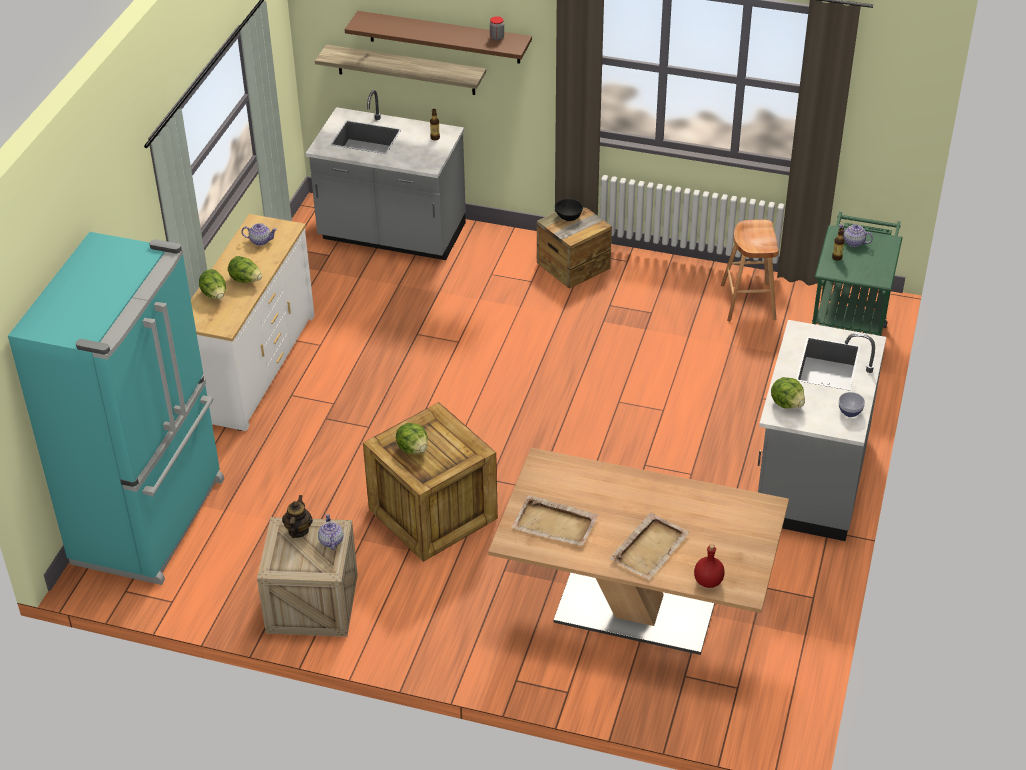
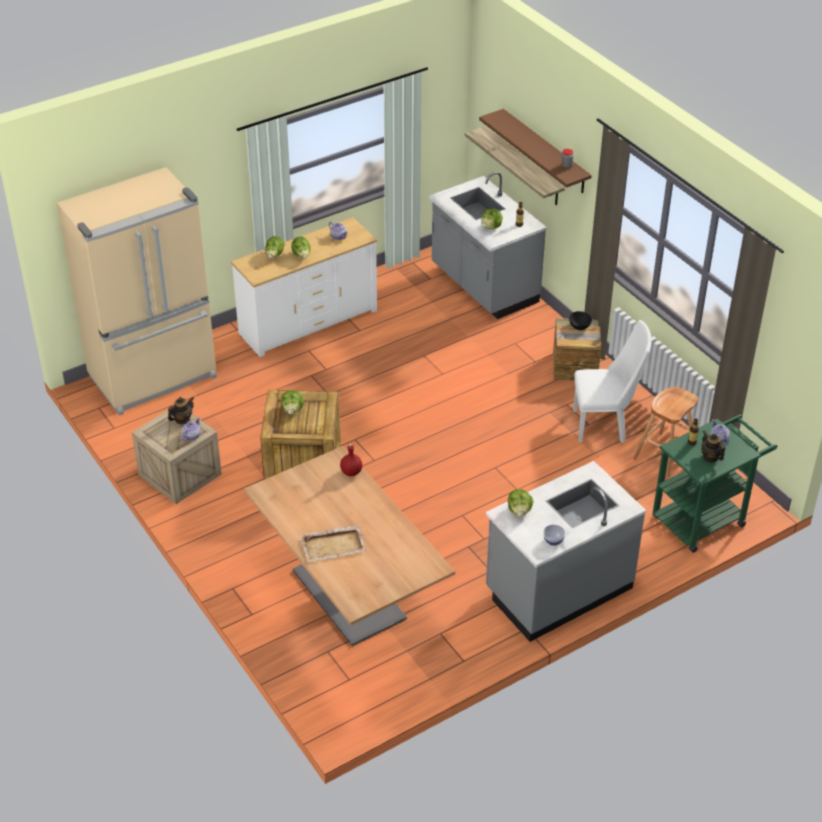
camera: 40 degrees right, 0 degrees up
(152, 521) = (155, 378): turquoise fridge -> beige fridge
(411, 153) = (491, 227): none -> lettuce
(555, 524) = (299, 497): beige tray -> none
(666, 305) = (604, 425): none -> white chair
(708, 582) = (340, 586): red bottle -> red bottle (351, 472)
(867, 261) = (710, 457): none -> teapot

